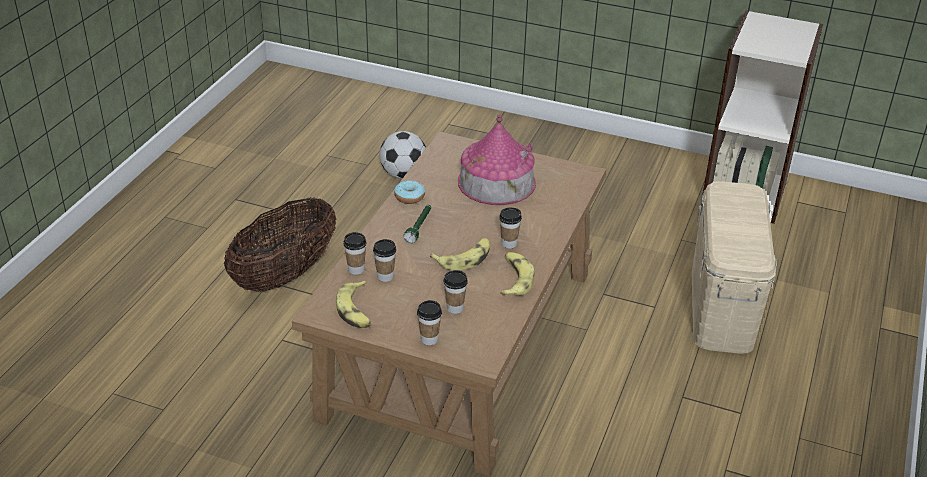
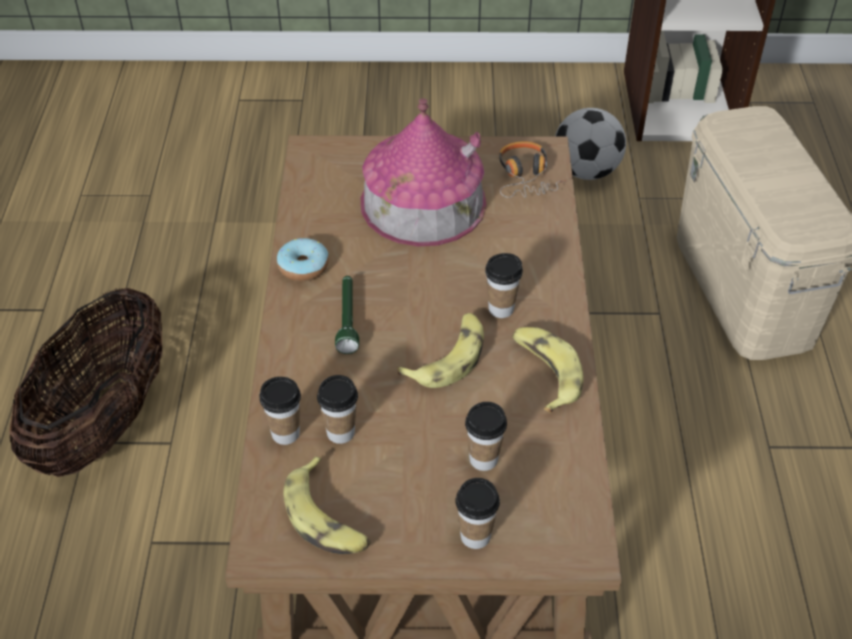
camera: 20 degrees left, 10 degrees up
(403, 174) = (211, 197): football -> football (586, 171)
(566, 184) = (526, 177): none -> headphones

